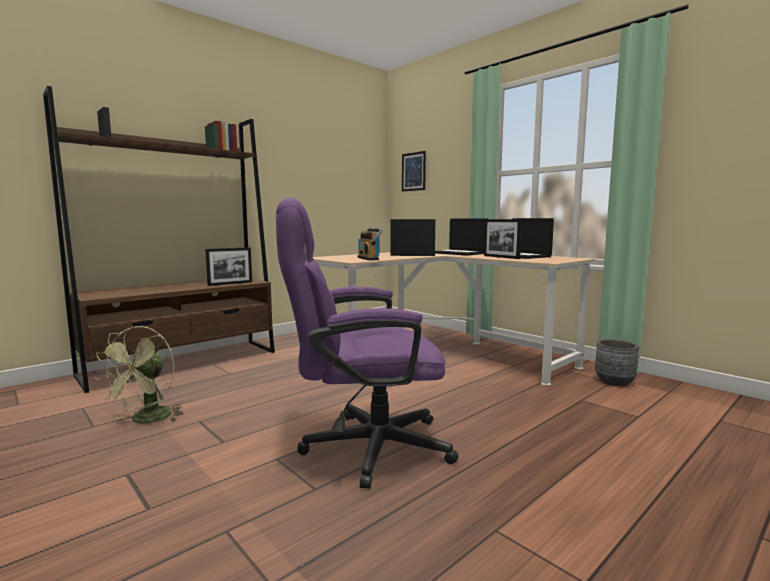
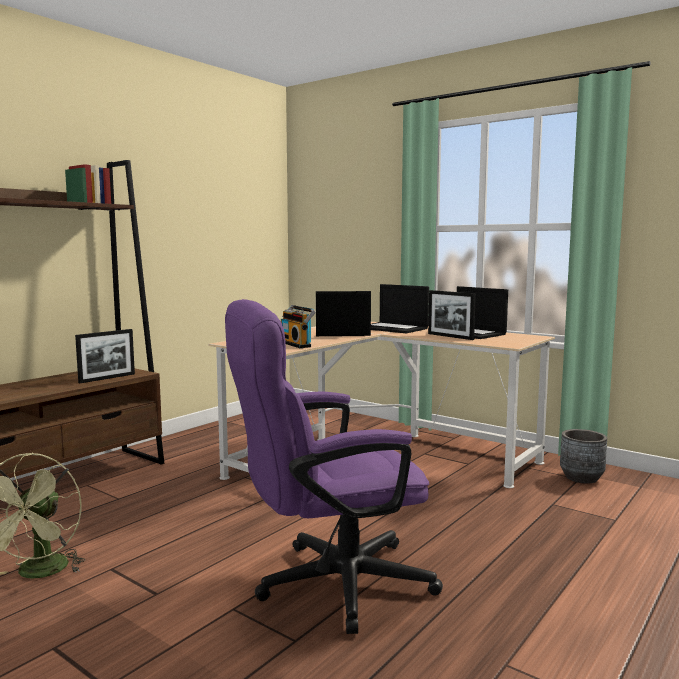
camera: 10 degrees left, 0 degrees up
(413, 171) = (324, 218): picture -> none

